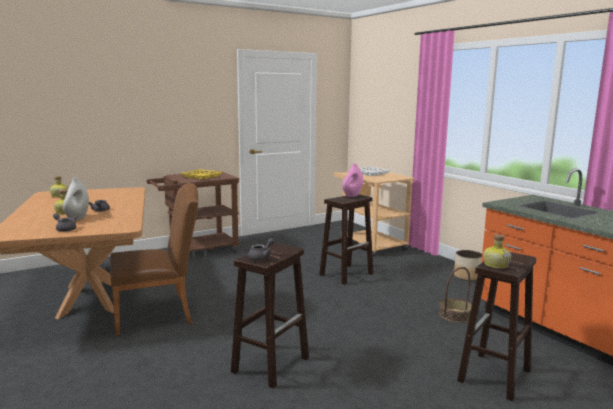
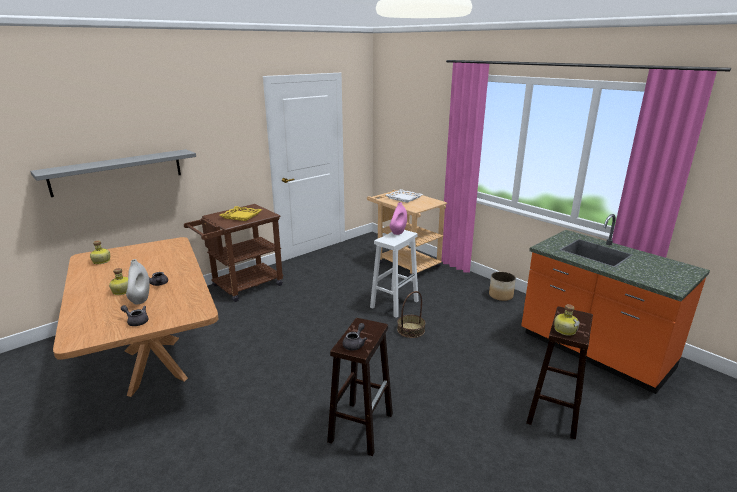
camera: 10 degrees left, 10 degrees up
(90, 122) = (118, 172): none -> grey shelf
(159, 314) = (233, 376): brown chair -> none
(346, 274) = (394, 304): brown stool -> white stool
(455, 315) = (503, 345): basket -> basket (411, 330)

